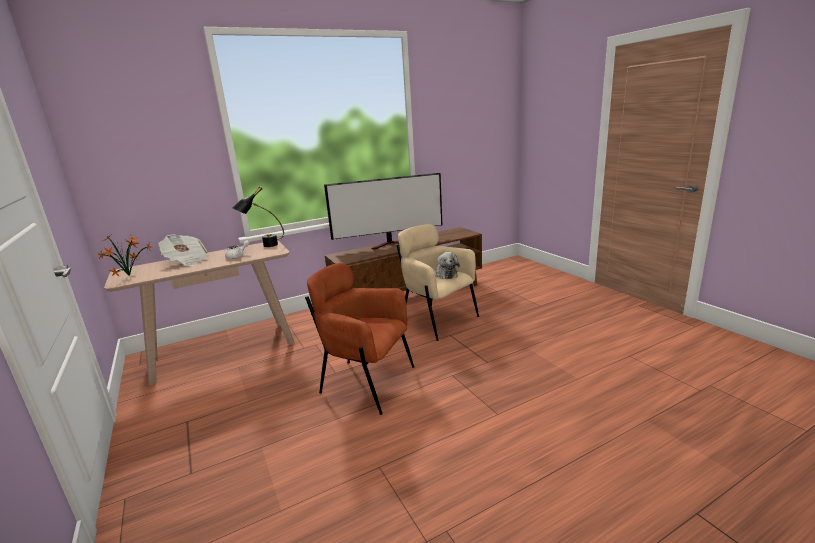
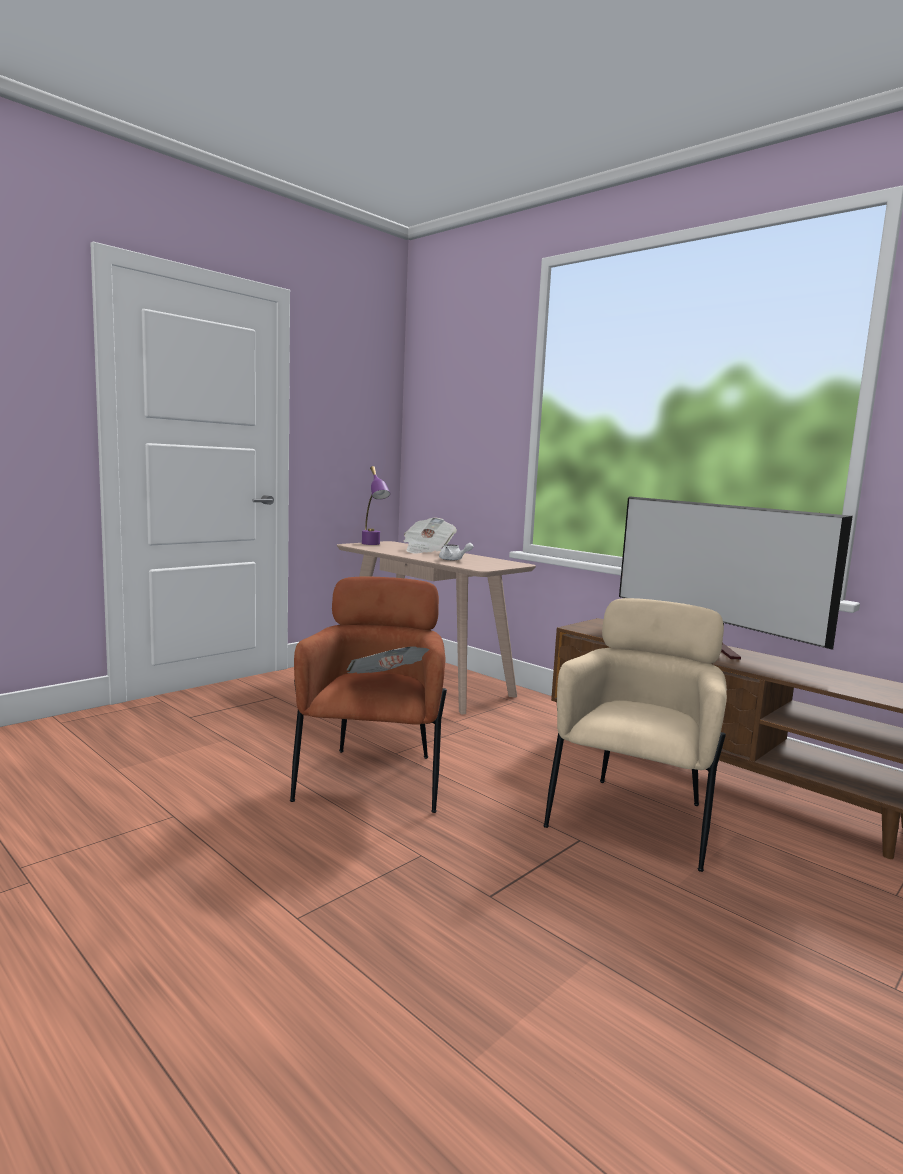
camera: 70 degrees right, 10 degrees down
(130, 275) = (373, 545): potted plant -> purple table lamp
(263, 246) = (501, 563): black table lamp -> none
(378, 322) = (386, 683): none -> newspaper
(445, 274) = (645, 716): plush toy -> none

